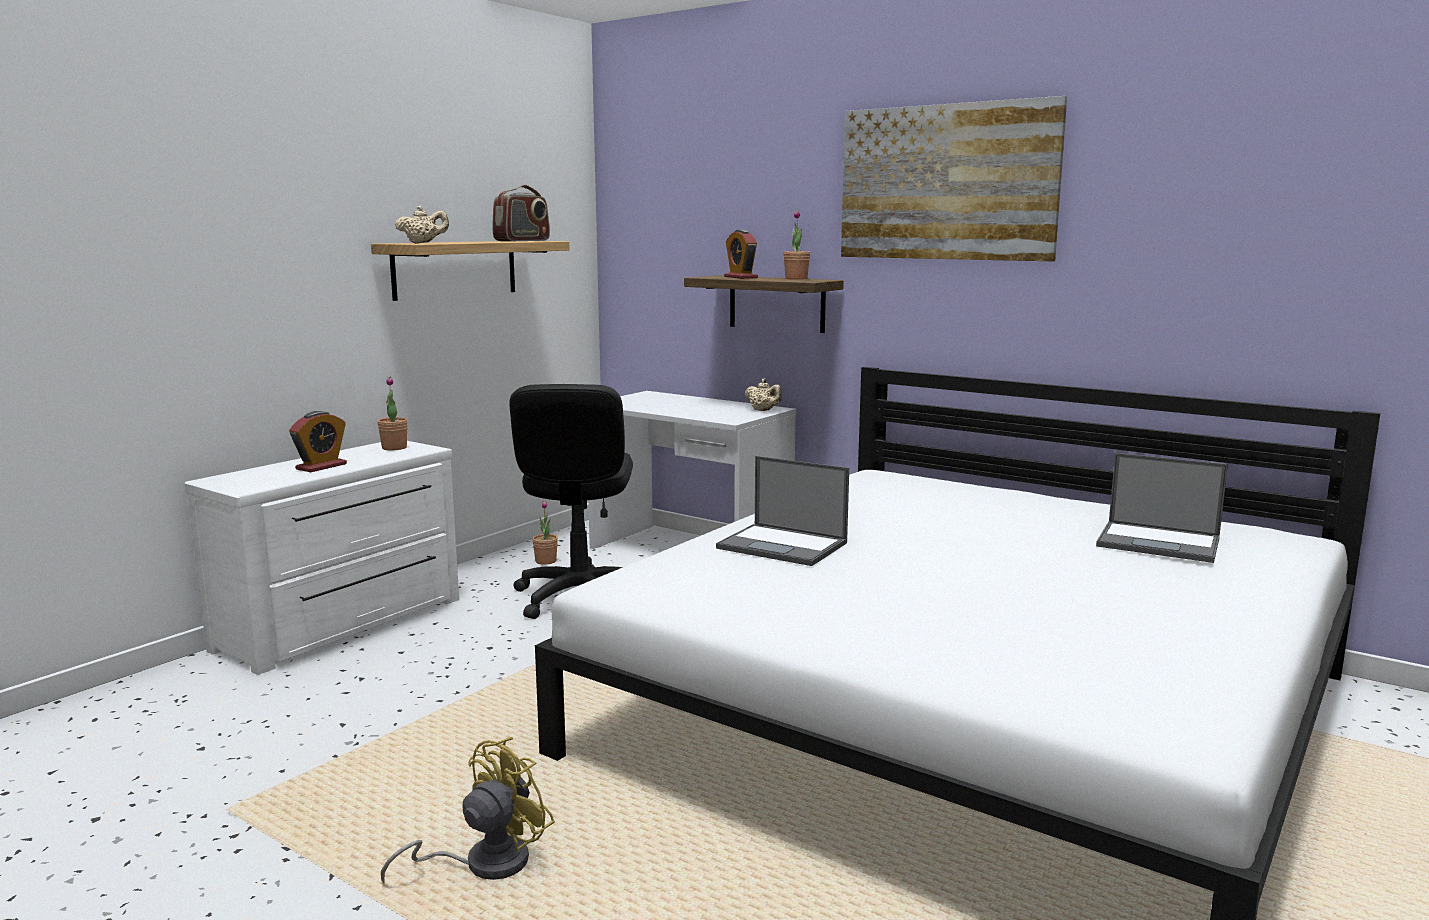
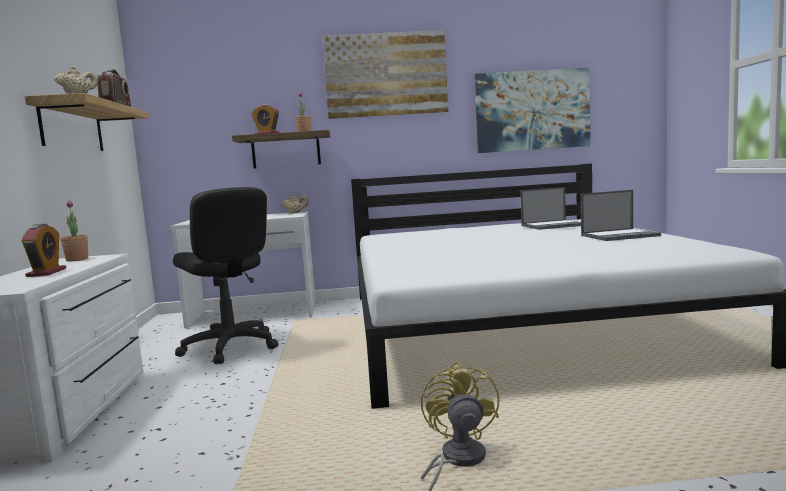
camera: 40 degrees left, 5 degrees down
(546, 561) = (166, 340): potted plant -> none
(784, 546) = (426, 253): laptop -> laptop (620, 235)
(1247, 274) = (532, 111): none -> picture

